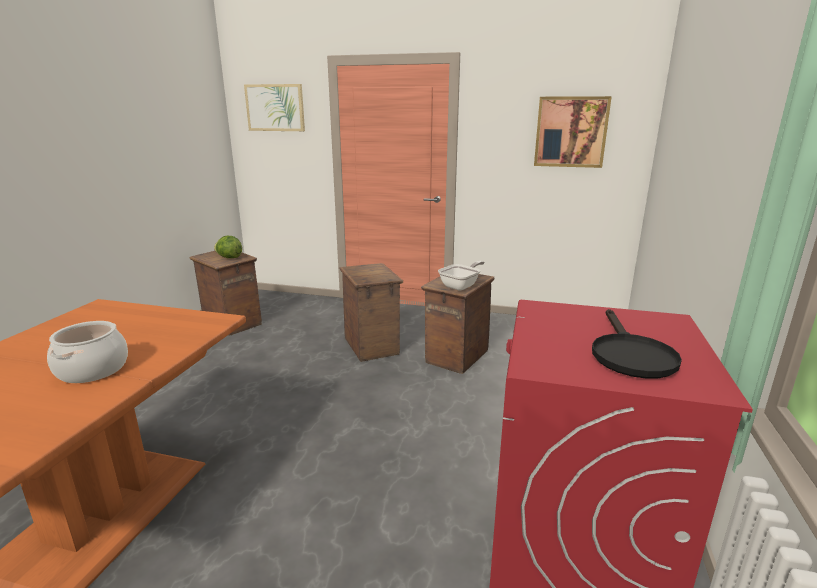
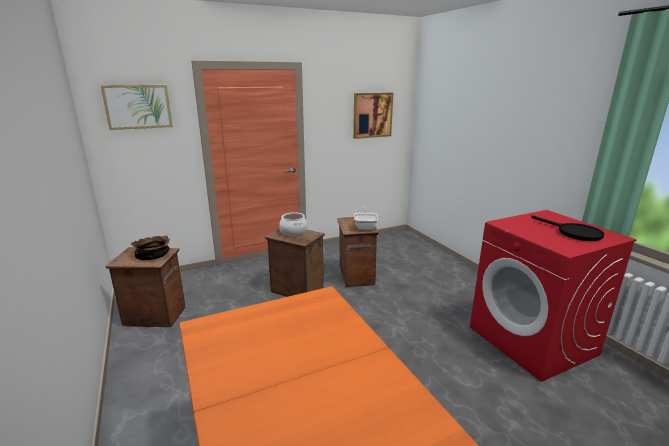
camera: 40 degrees left, 0 degrees up
(93, 370) = (337, 363): cooking pot -> cooking pot (293, 232)
(229, 258) = (154, 255): lettuce -> brown bowl

